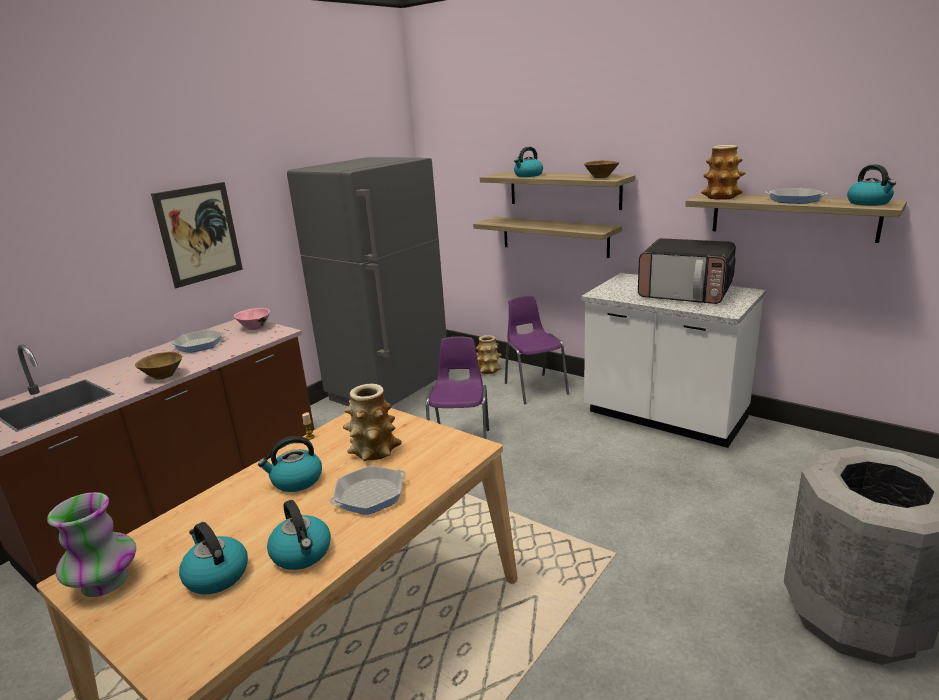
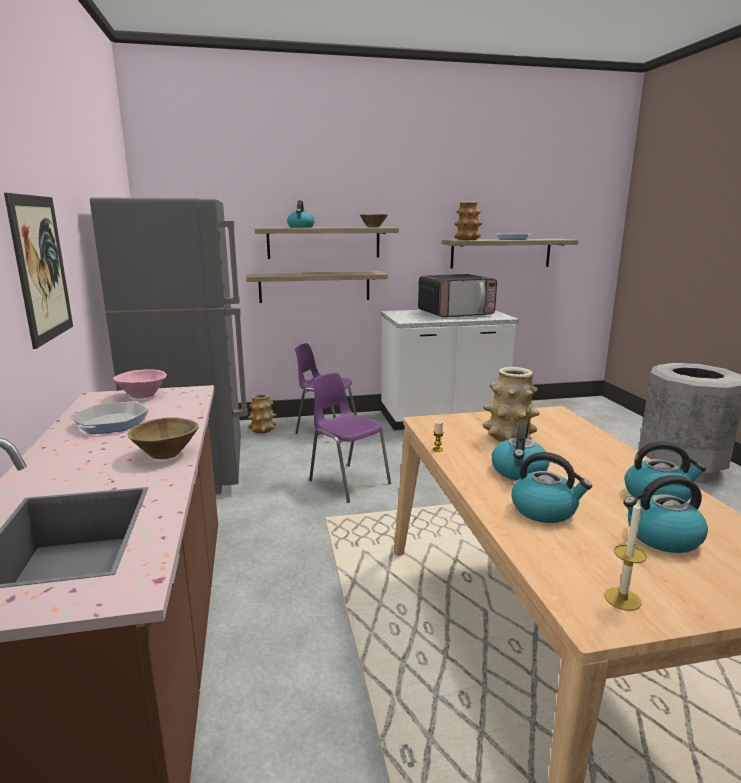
camera: 50 degrees left, 5 degrees down
(106, 582) = (622, 599): vase -> candle
(370, 495) = (586, 455): frying pan -> none
(869, 203) = (552, 239): kettle -> kettle (545, 510)

